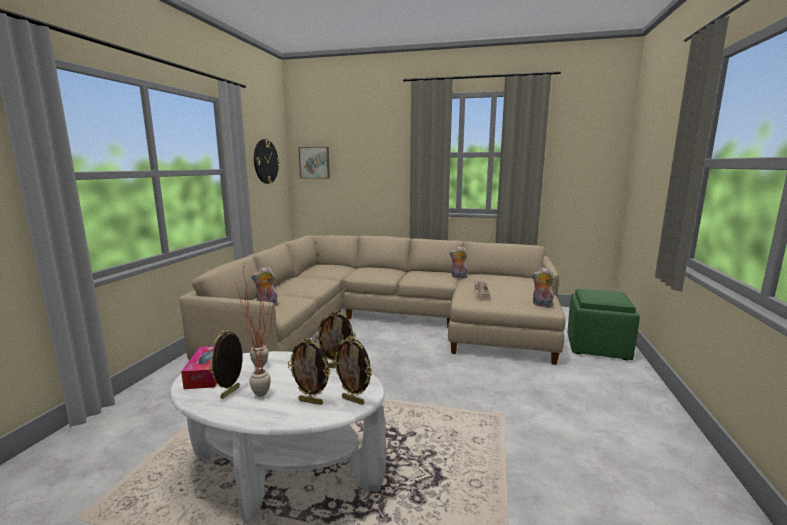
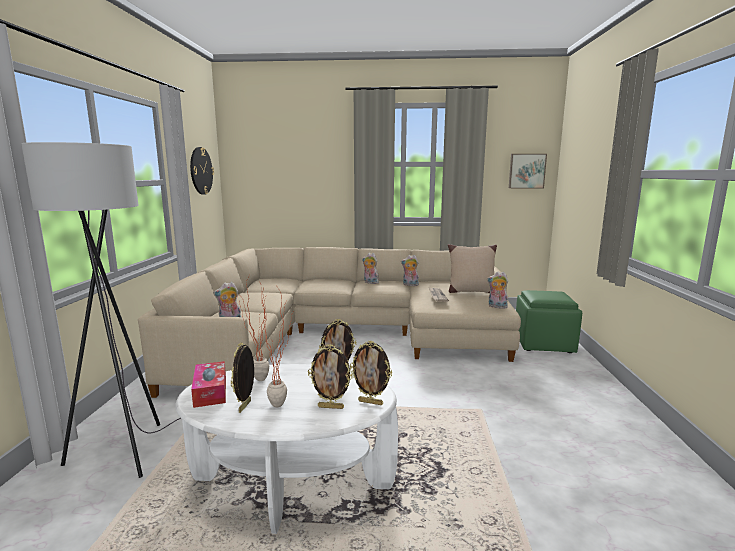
camera: 10 degrees left, 0 degrees up
(152, 419) = (127, 449): none -> grey floor lamp
(314, 162) = (250, 172): picture -> picture (526, 171)
(418, 273) = (370, 282): none -> plush toy
(518, 287) = (471, 291): none -> beige pillow

